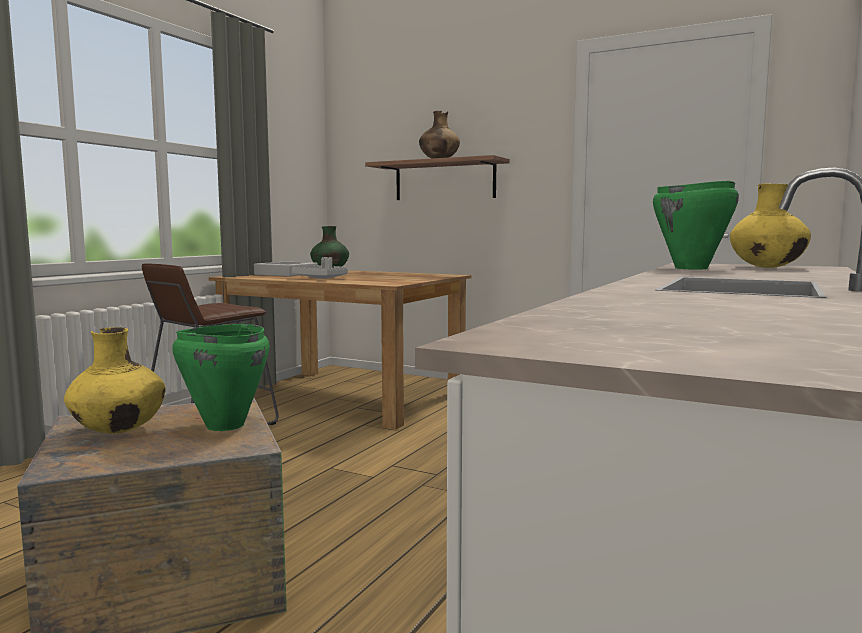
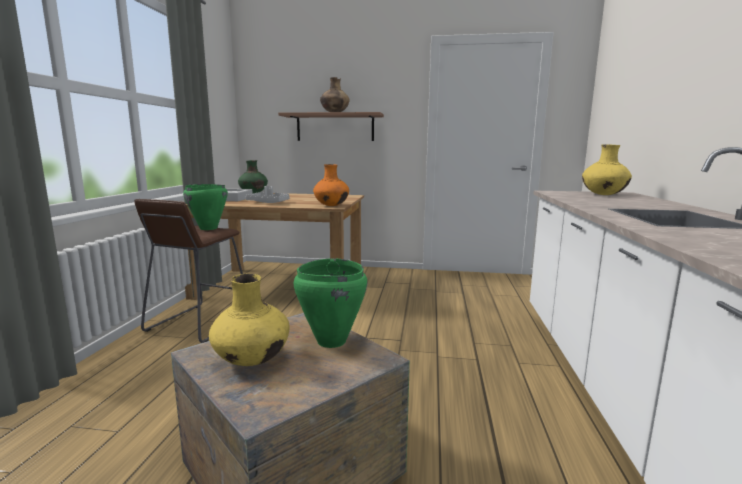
camera: 20 degrees left, 5 degrees up
(390, 283) = (331, 205): none -> orange vase
(691, 268) = (572, 197): green cooking pot -> green cooking pot (208, 228)

